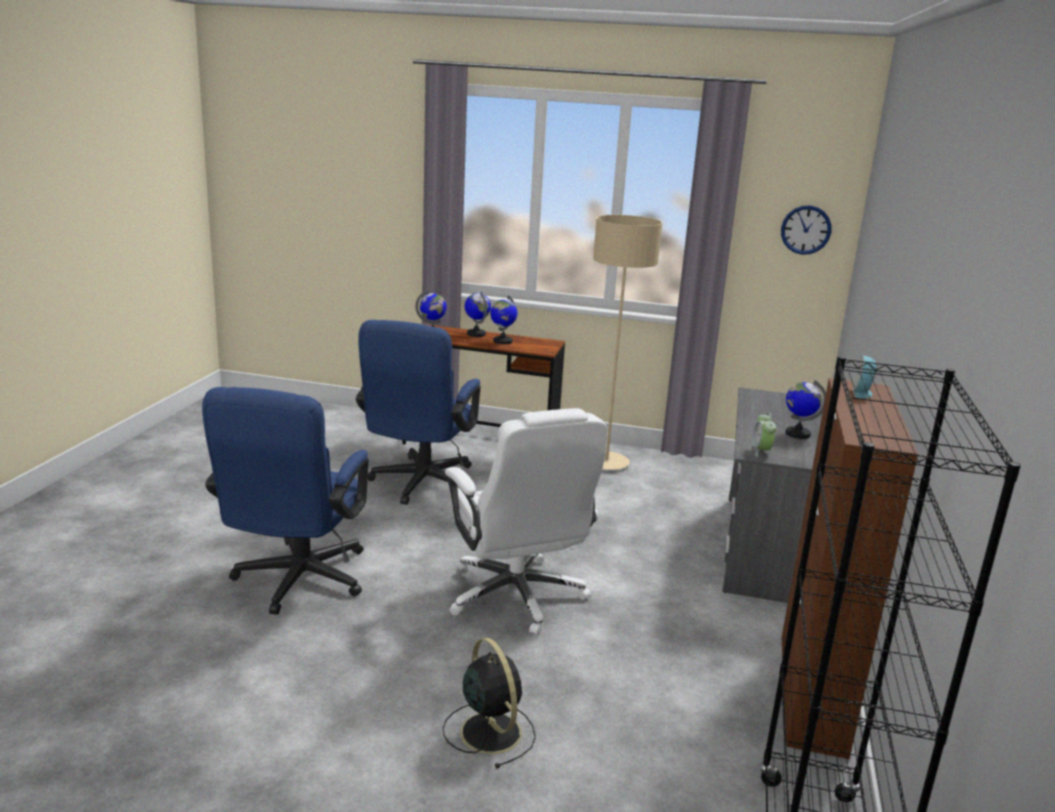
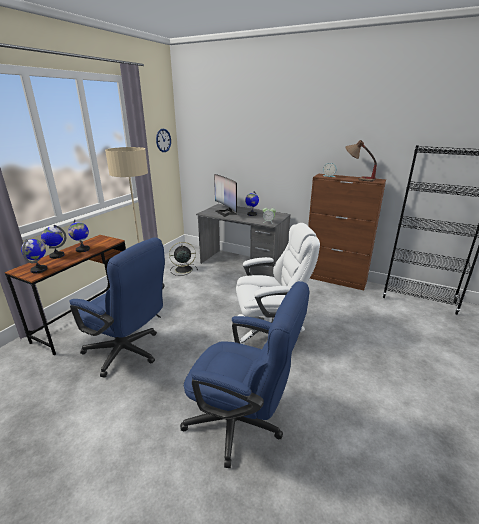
camera: 75 degrees left, 5 degrees up
(489, 731) = (374, 354): black fan -> black fan (182, 269)
(779, 410) = (226, 212): none -> monitor
(868, 419) = (357, 179): none -> table lamp

